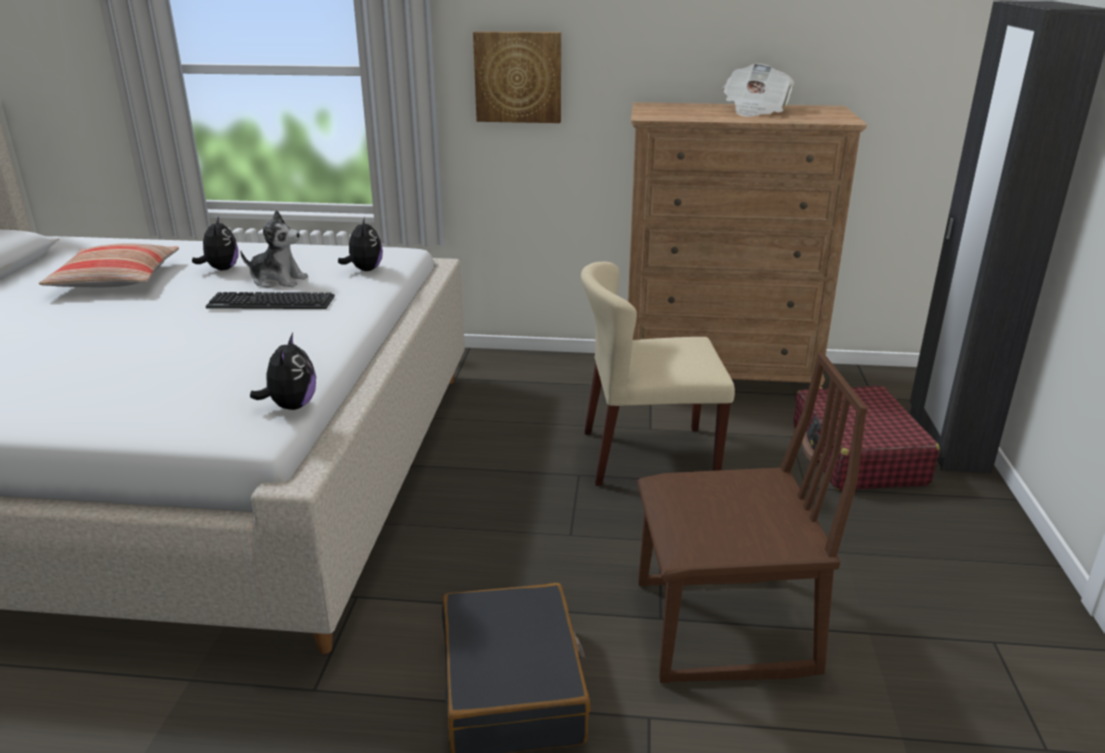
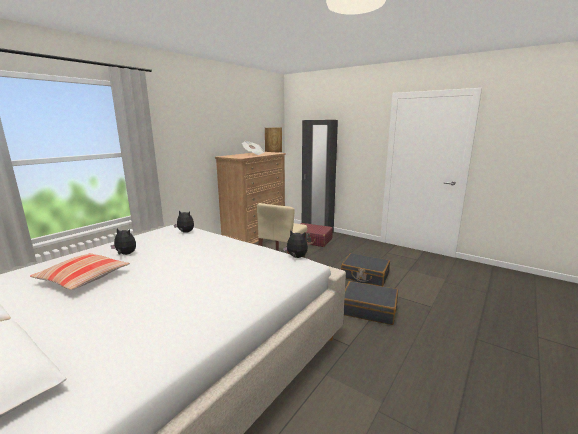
camera: 60 degrees left, 10 degrees down
(271, 302) = (191, 249): keyboard -> none
(278, 280) = (165, 246): plush toy -> none
(518, 77) = (178, 151): picture -> picture (272, 140)
(724, 629) = (365, 276): brown chair -> black suitcase

